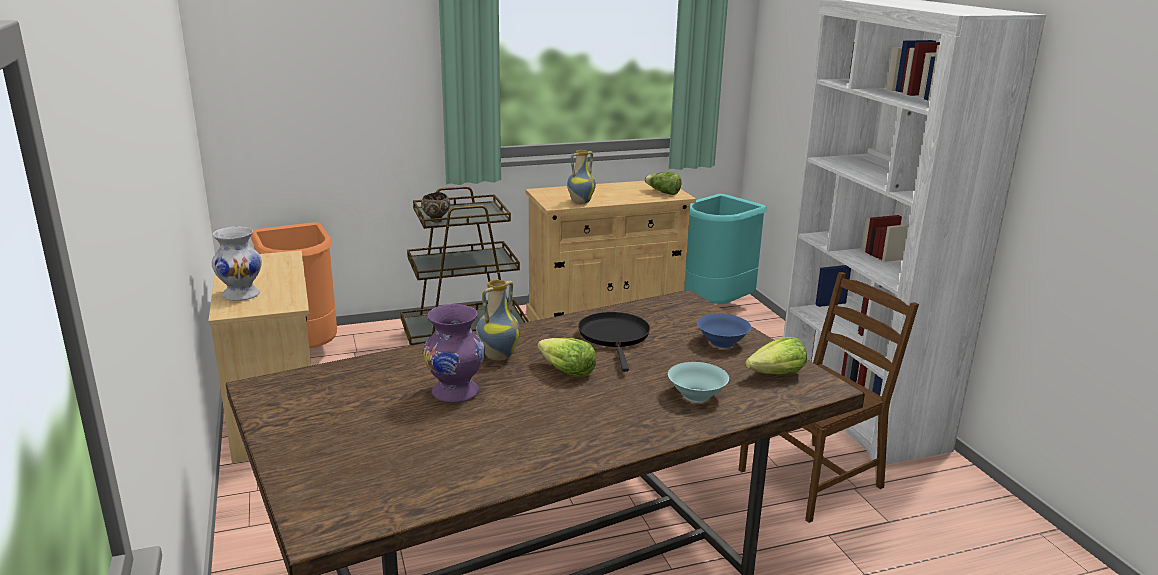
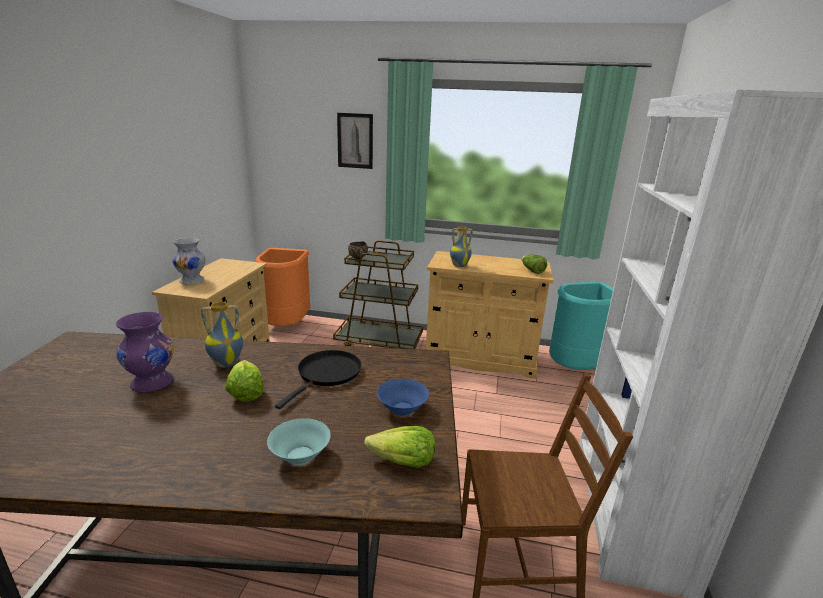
camera: 30 degrees right, 0 degrees up
(383, 46) = (355, 141): none -> picture

